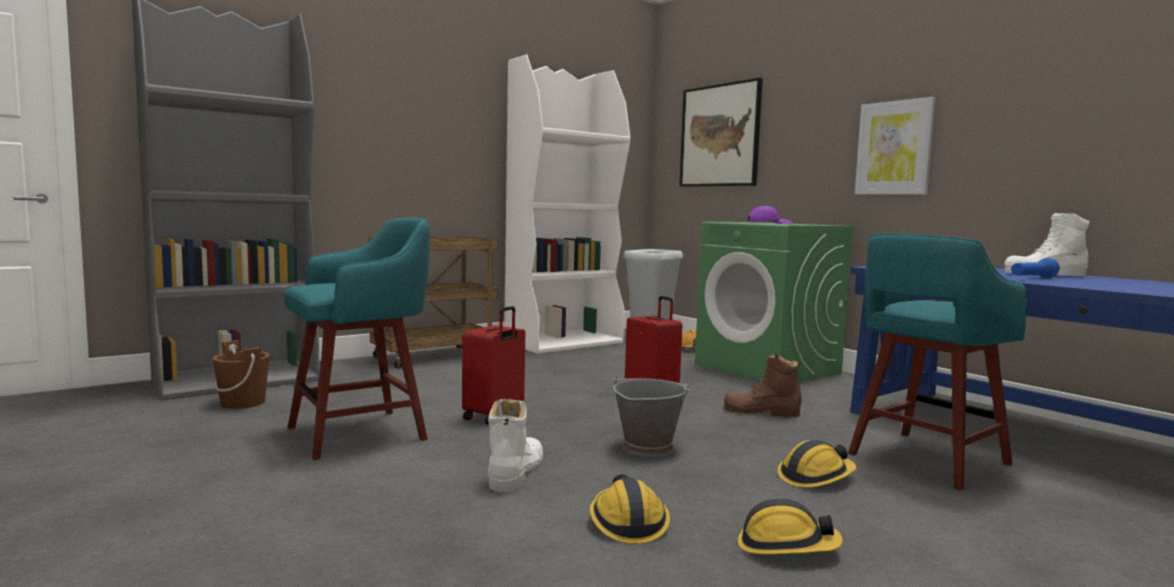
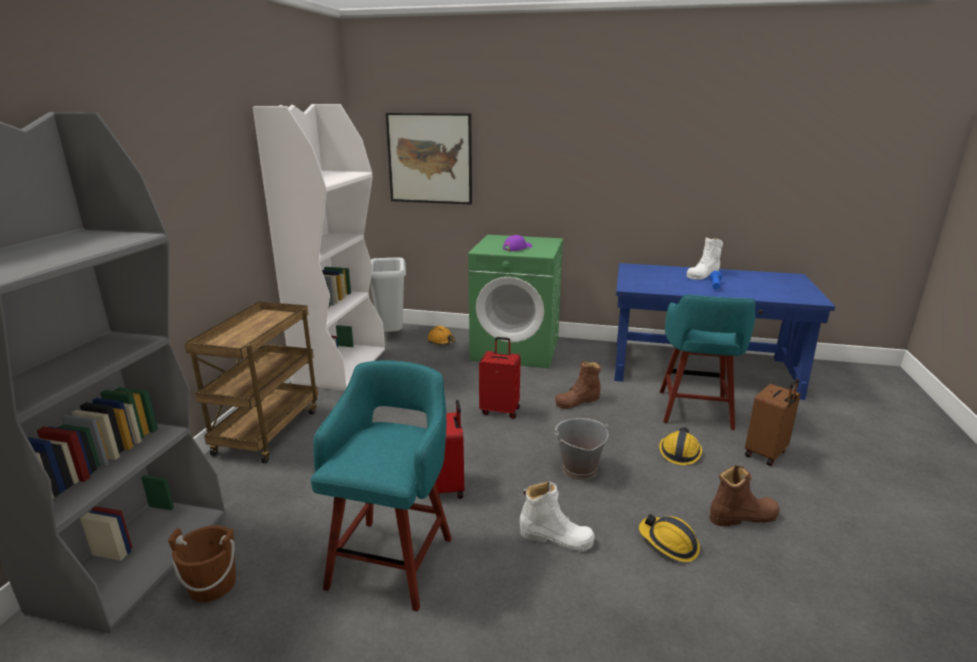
camera: 40 degrees left, 15 degrees up
(515, 472) = (556, 537): white boot -> white boot turned 135 degrees clockwise
(786, 547) = (742, 516): hard hat -> brown boot
(894, 148) = (590, 183): picture -> none
(971, 523) = (766, 454): none -> brown suitcase

